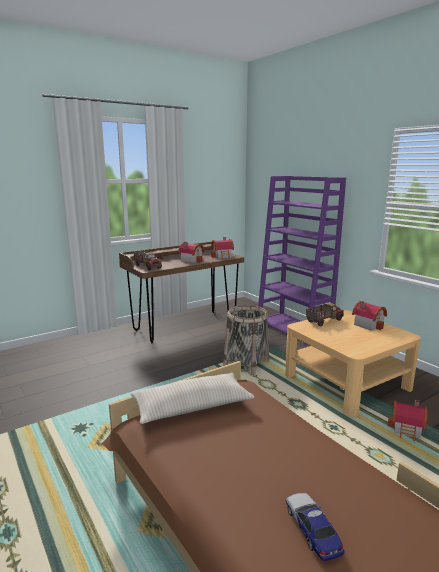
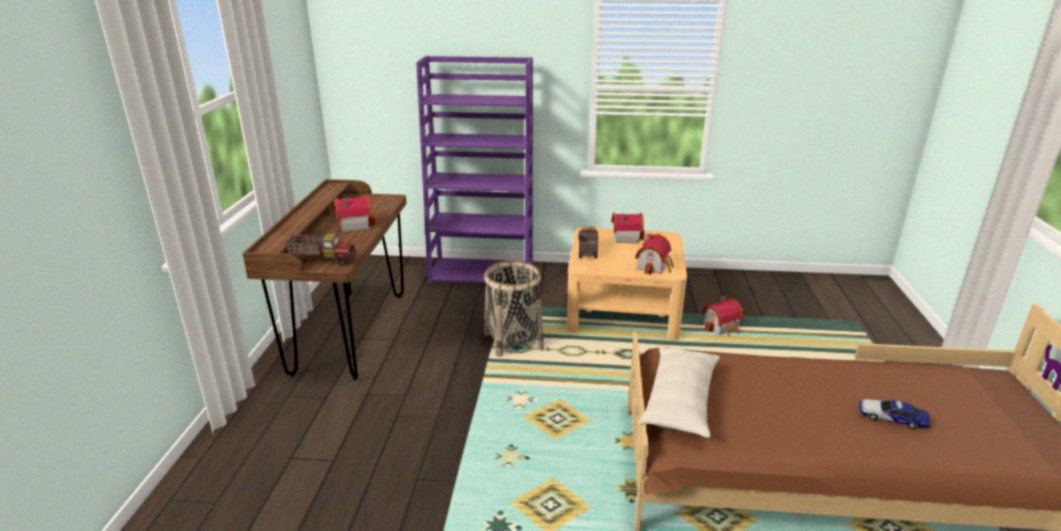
camera: 50 degrees left, 10 degrees up
(223, 256) = (378, 203): toy house -> toy house (654, 266)

